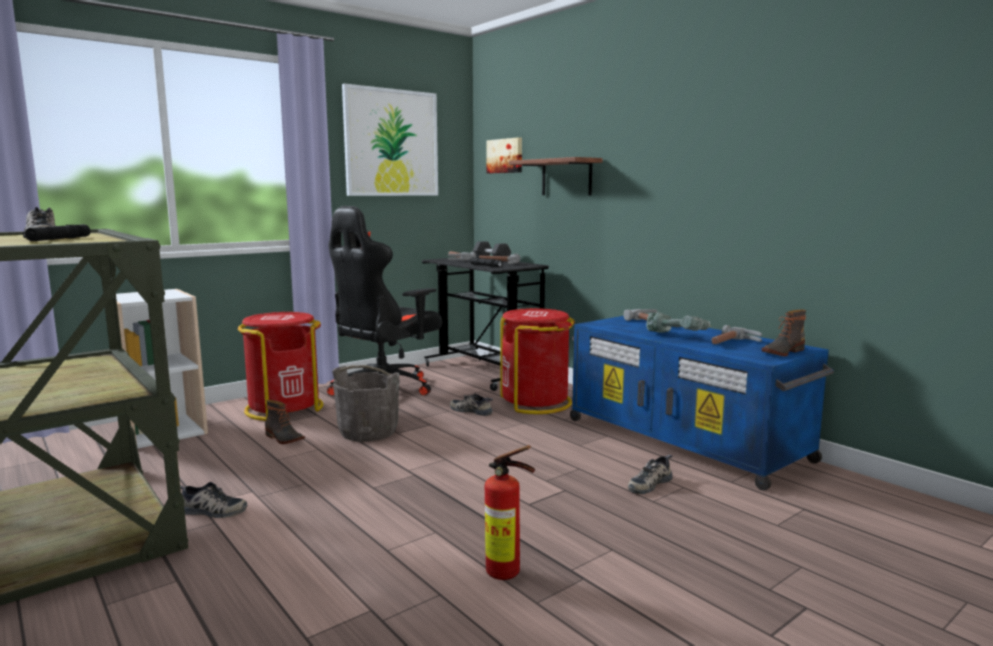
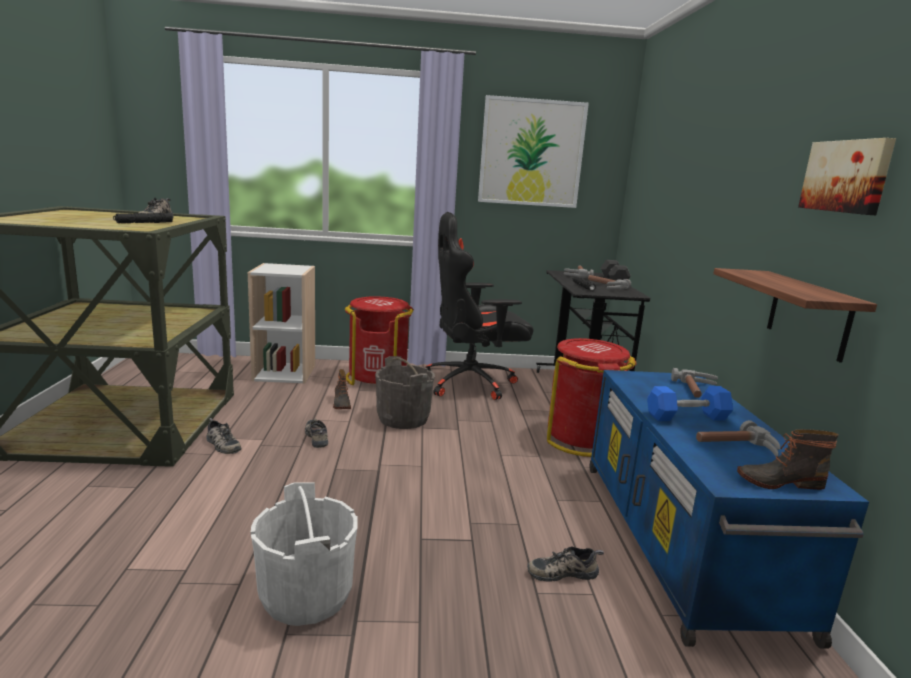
camera: 35 degrees right, 5 degrees up
(472, 410) = (511, 428): shoe -> shoe (317, 437)
(505, 156) = (646, 171): picture -> picture (847, 176)
(508, 574) = (306, 594): fire extinguisher -> white bucket
(566, 177) = (682, 202): shelf -> shelf (808, 314)
(678, 336) = (687, 417): power drill -> blue dumbbell

